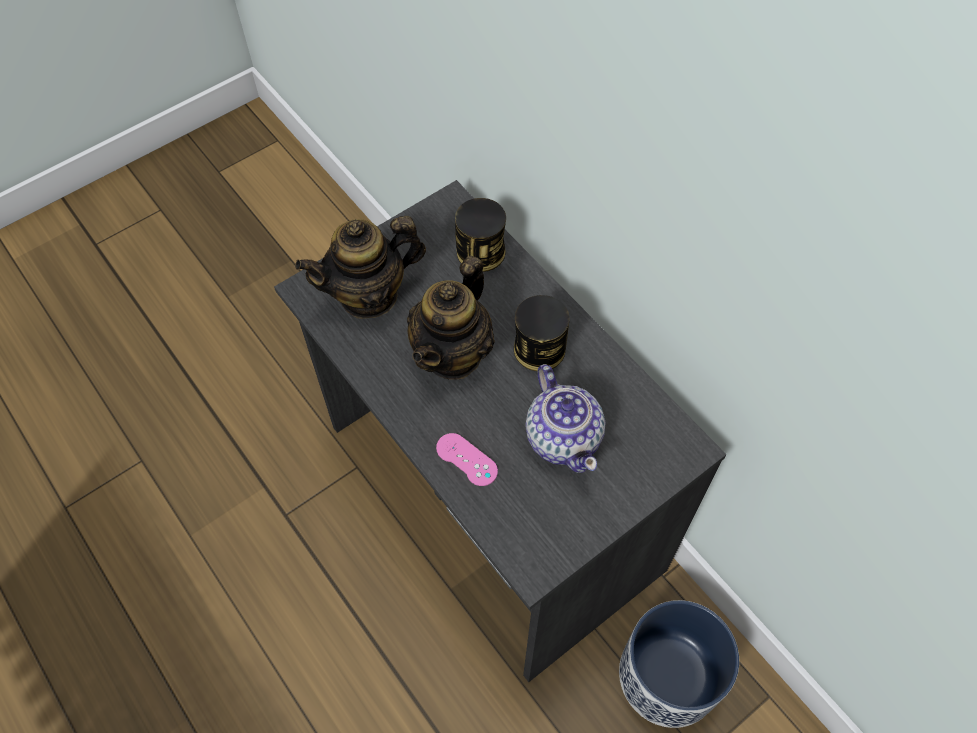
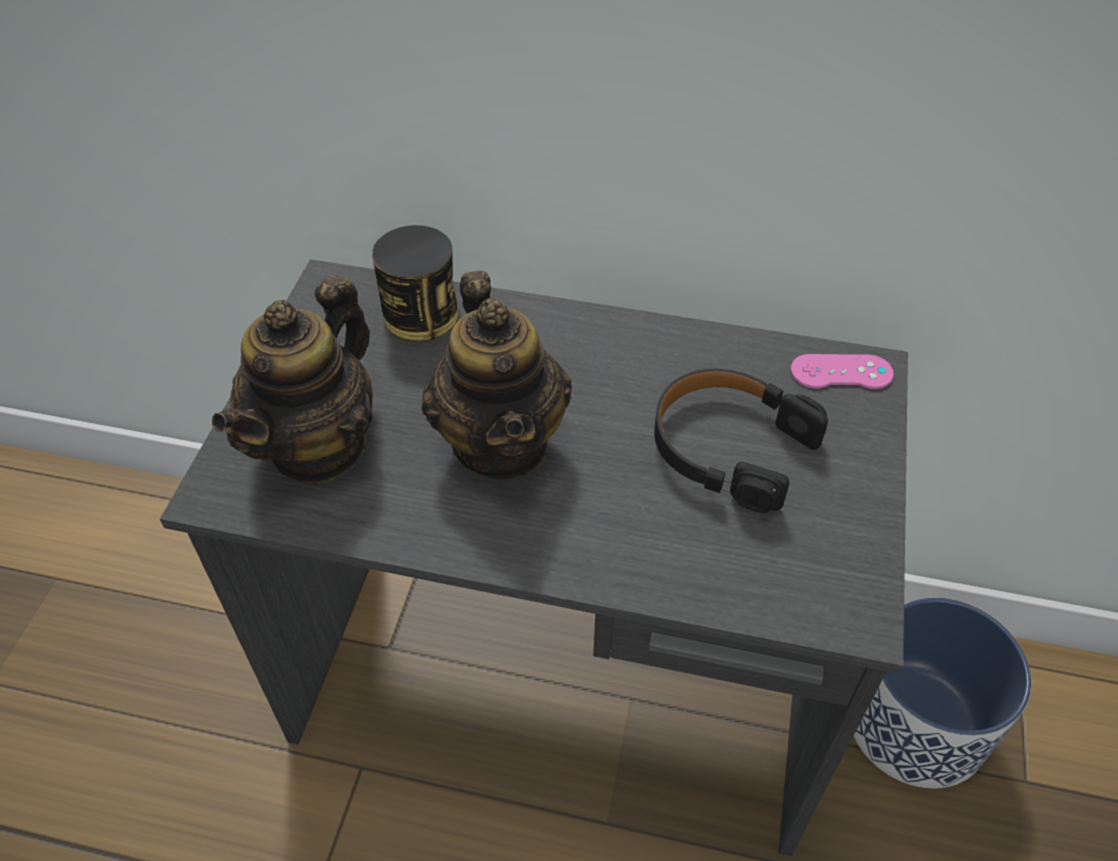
camera: 40 degrees left, 10 degrees down
(466, 459) = (645, 551): pink game controller -> pink game controller (841, 372)
(539, 349) = (600, 373): can -> none
(563, 437) = (729, 447): teapot -> black headphones

